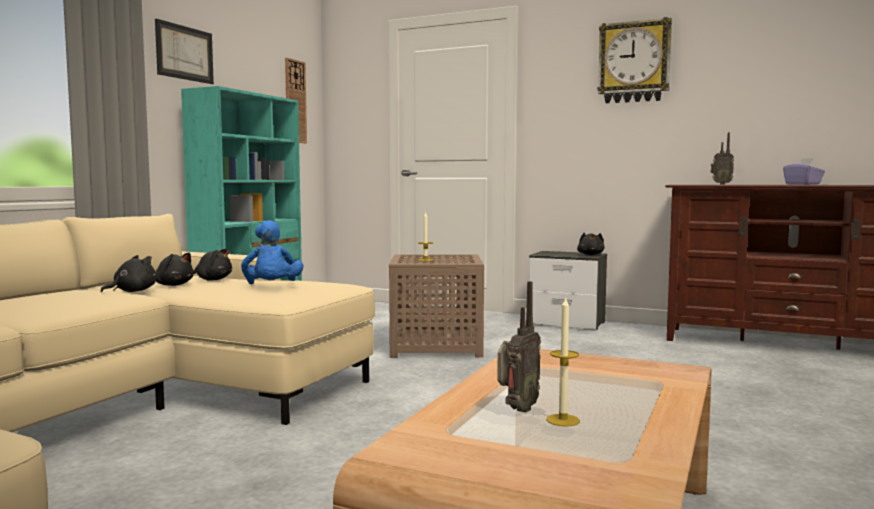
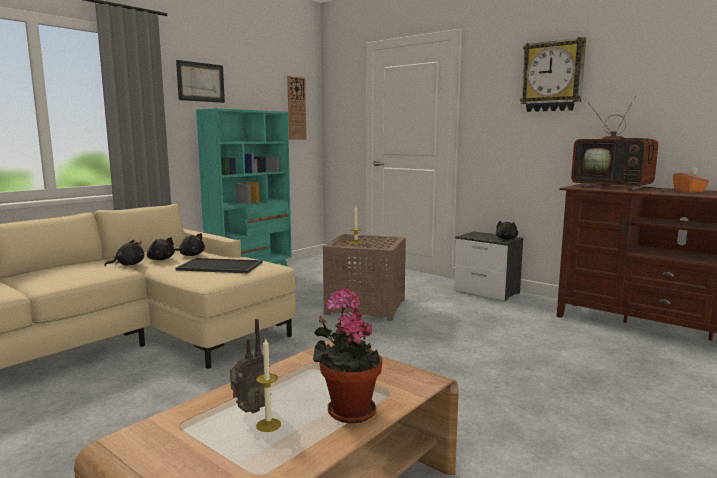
camera: 15 degrees right, 5 degrees up
(272, 287) = (219, 266): blue plush toy -> tray
(636, 399) = (347, 410): none -> potted plant
(721, 184) = (614, 187): radio -> television
(803, 184) = (689, 191): purple tissue box -> orange tissue box

